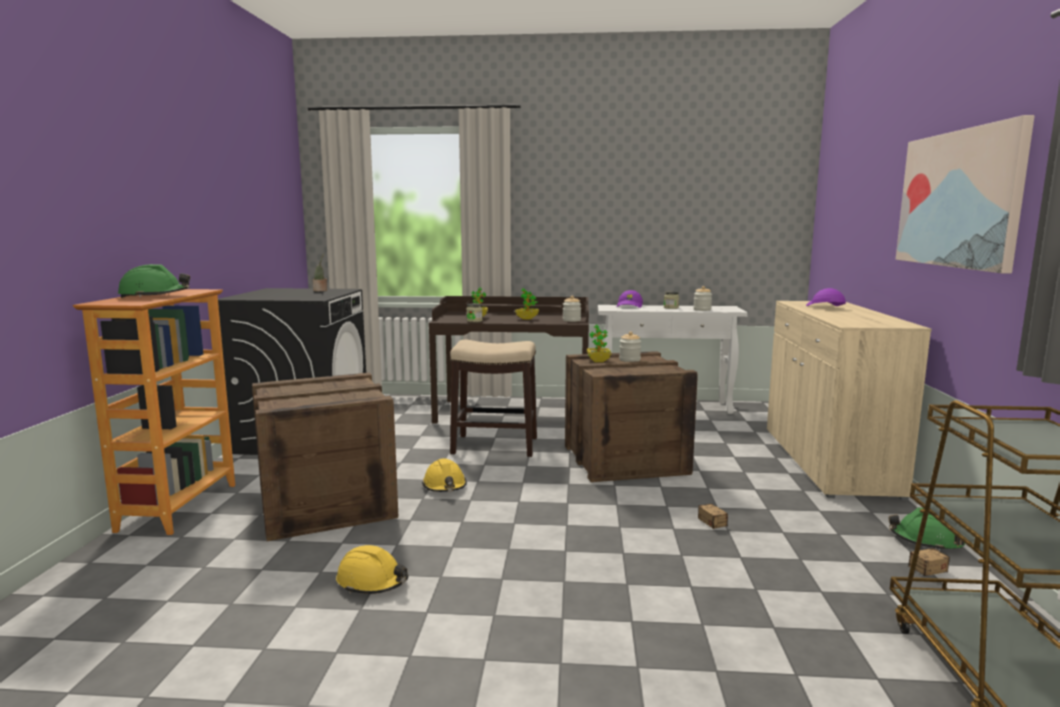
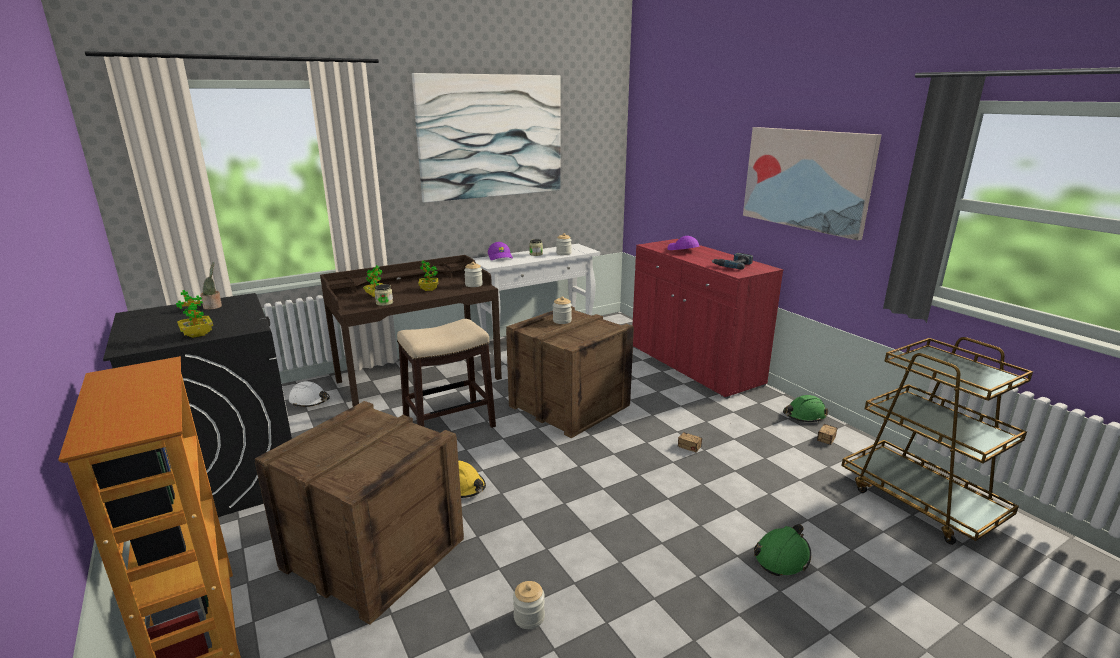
camera: 35 degrees left, 10 degrees up
(154, 296) = (131, 400): green hard hat -> green hard hat (782, 557)
(372, 582) = (529, 617): yellow hard hat -> jar
(413, 408) = (310, 401): none -> white hard hat
(598, 361) = (541, 328): potted plant -> potted plant (197, 334)
(636, 180) = (491, 137): none -> picture
(827, 461) = (694, 365): beige cabinet -> red cabinet
(862, 320) = (733, 265): none -> power drill

